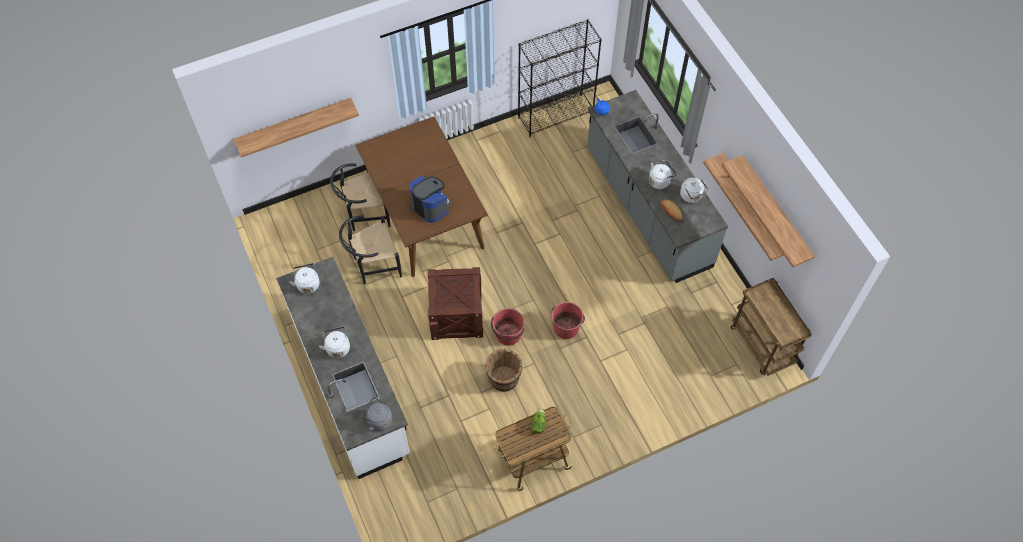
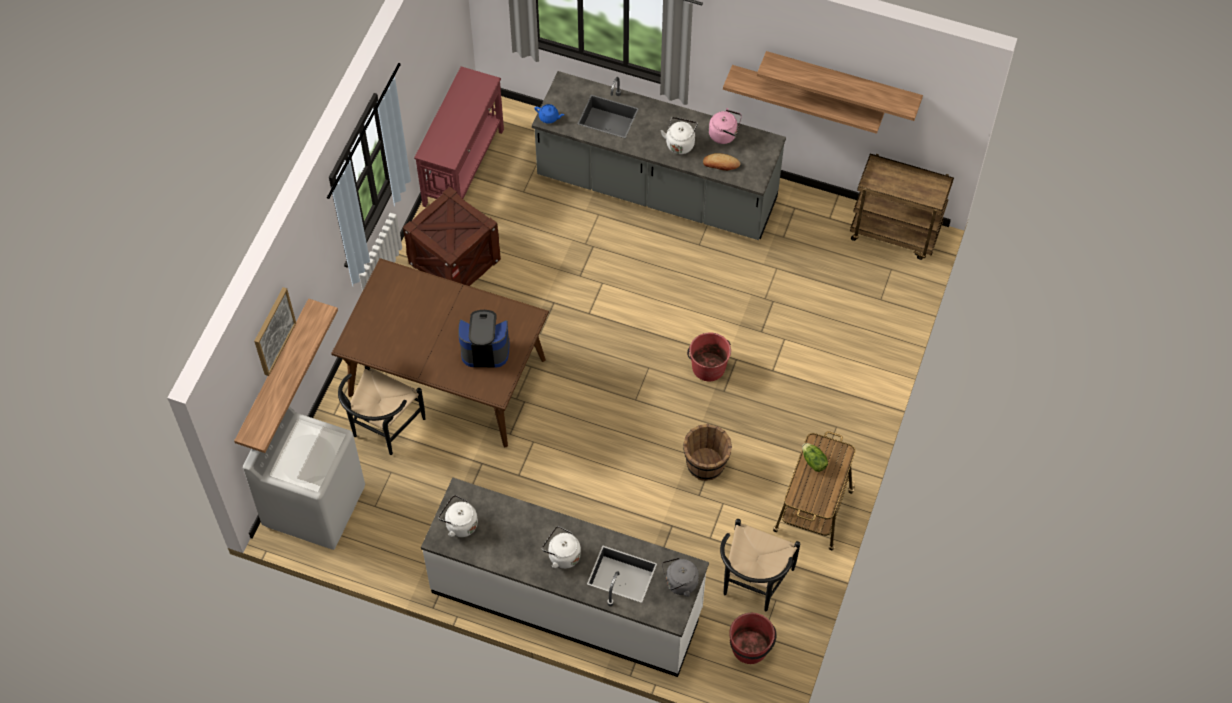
camera: 45 degrees left, 0 degrees up
(290, 224) = (315, 506): none -> white washing machine
(300, 94) = (273, 331): none -> picture
(373, 266) = (454, 471): black chair -> black chair (752, 584)
(456, 315) = (593, 446): crate -> crate (454, 261)
(508, 335) = (663, 421): red bucket -> red bucket (750, 648)
(556, 115) = (464, 167): black bookcase -> red console table
(692, 196) = (724, 135): white kettle -> pink kettle

